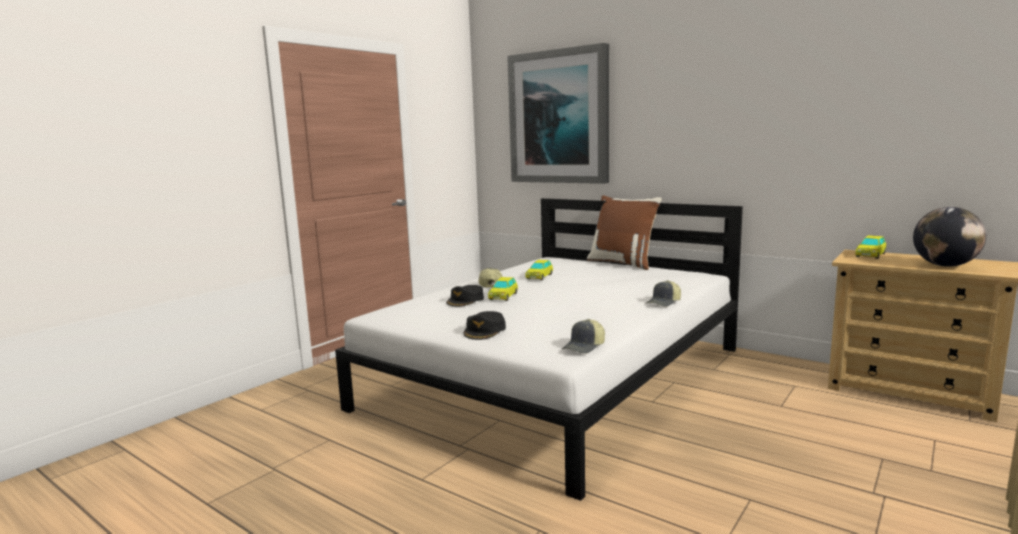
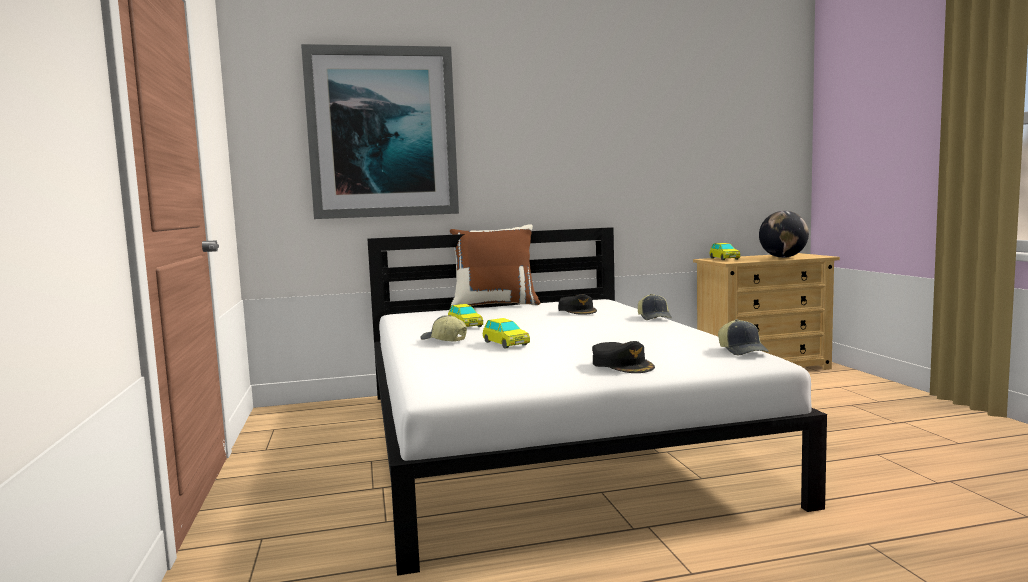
camera: 50 degrees left, 5 degrees down
(465, 300) = (482, 354): black cap -> black cap (577, 311)

